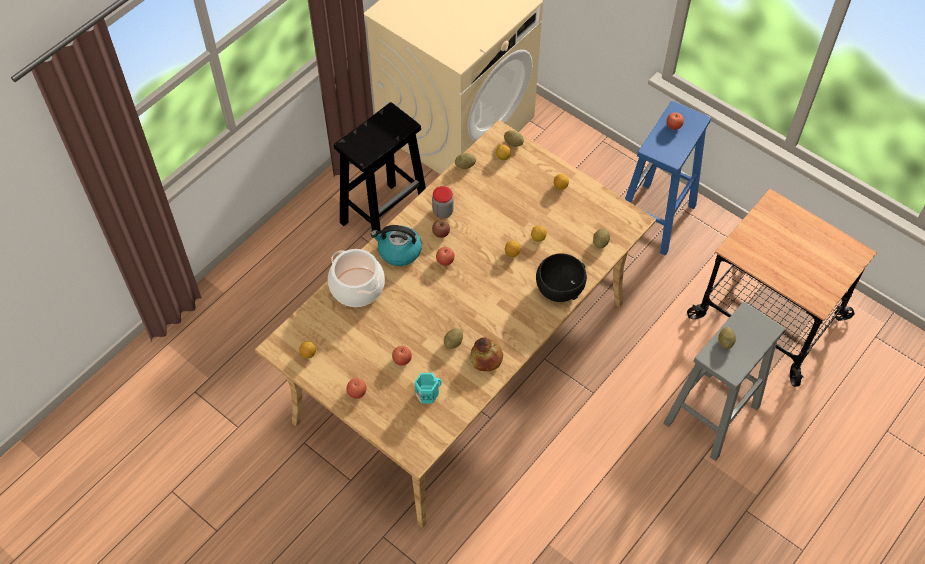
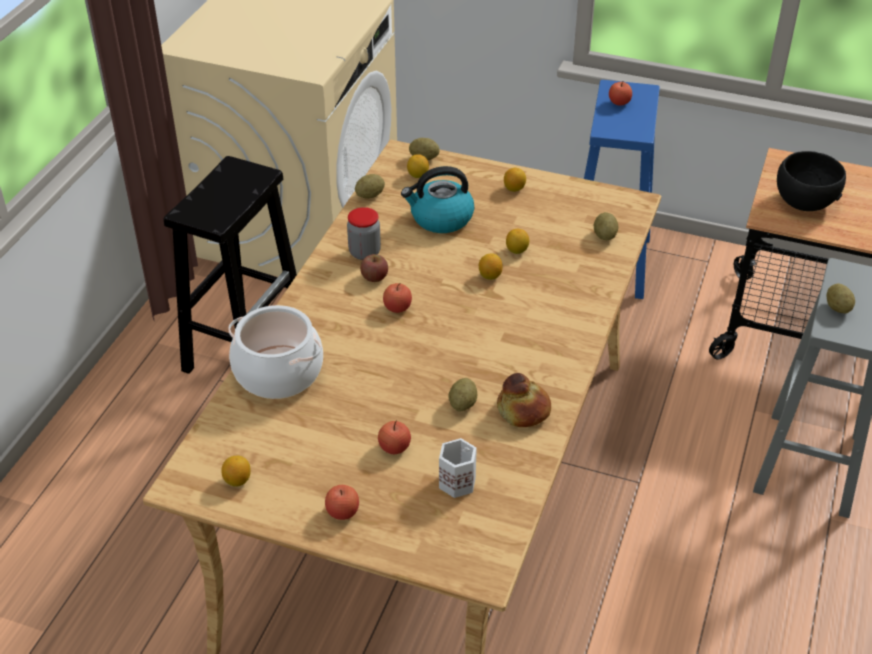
camera: 20 degrees left, 15 degrees down
(399, 251) = (322, 313): kettle -> kettle (440, 218)
(427, 393) = (457, 481): turquoise mug -> white mug
(559, 289) = (580, 300): black bowl -> black bowl (804, 202)

